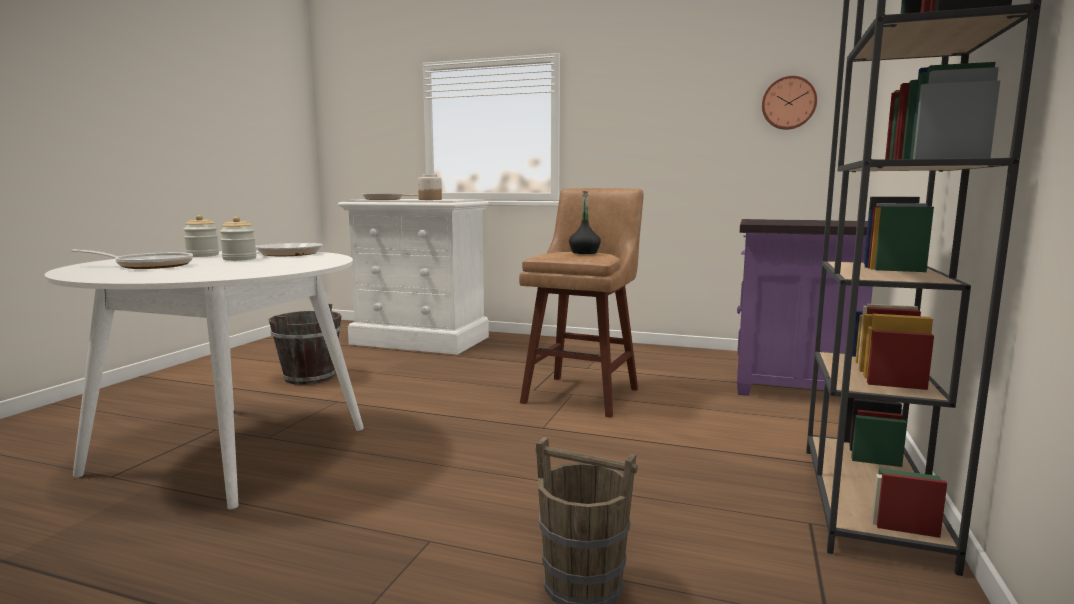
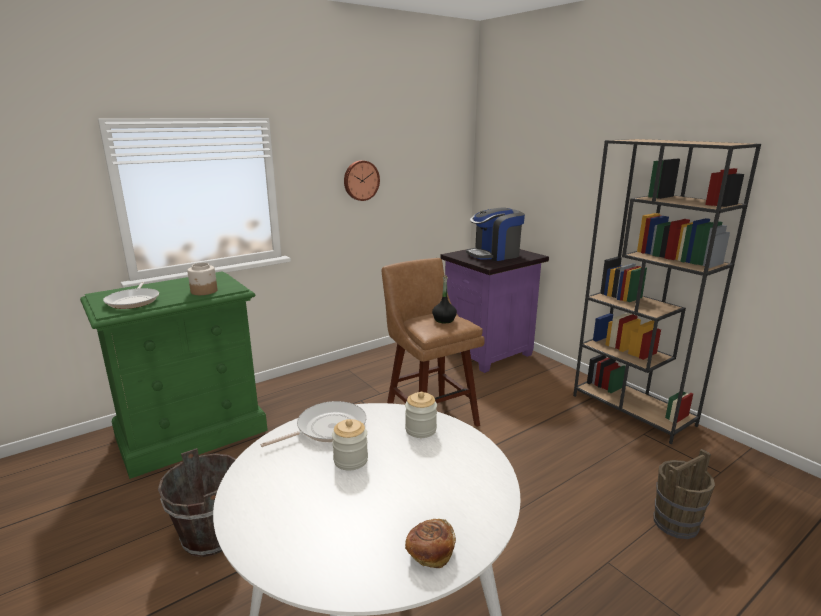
camera: 55 degrees left, 10 degrees up
(112, 275) = (430, 553): none -> bread
(149, 266) = (357, 523): frying pan -> none
(202, 255) = (279, 478): jar -> jar (420, 429)
(420, 340) = (192, 434): white dresser -> green dresser
(788, 103) = (434, 164): wall clock -> wall clock (360, 180)
(809, 222) = (494, 255): none -> coffee machine

